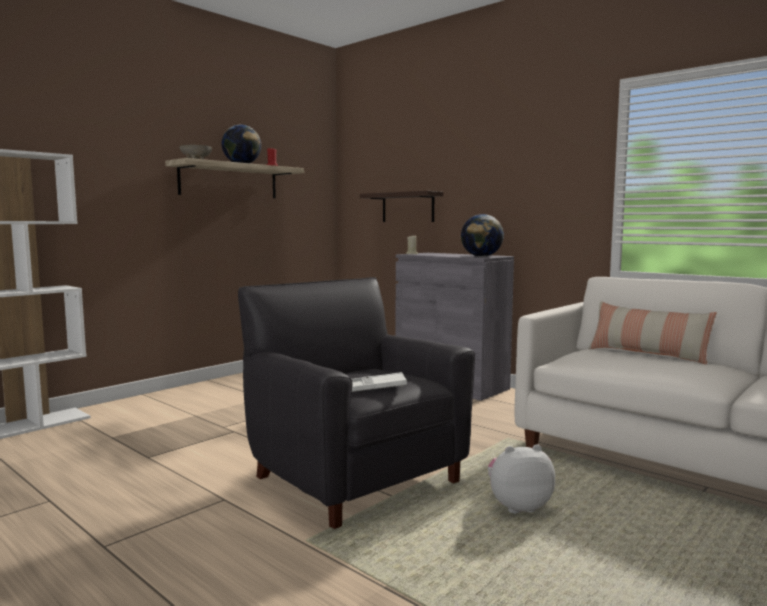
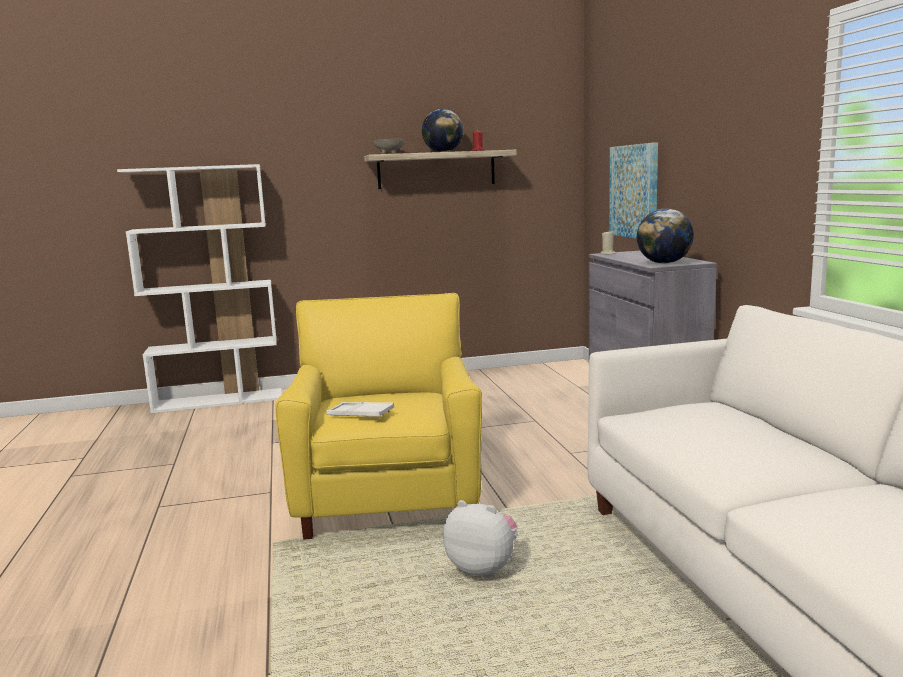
camera: 35 degrees right, 5 degrees up
(355, 477) = (389, 499): black armchair -> yellow armchair
(408, 207) = (634, 191): shelf -> picture
(647, 354) = (752, 423): pillow -> none

